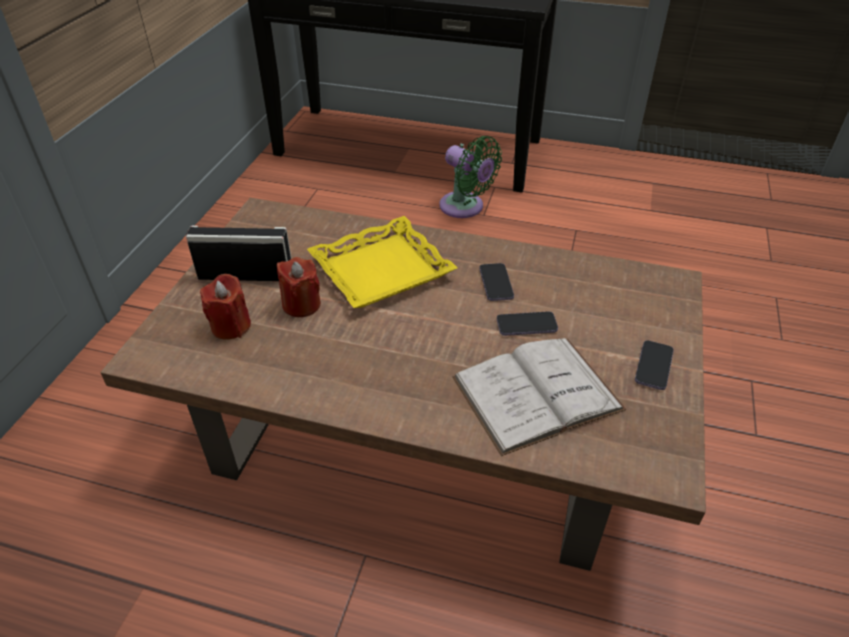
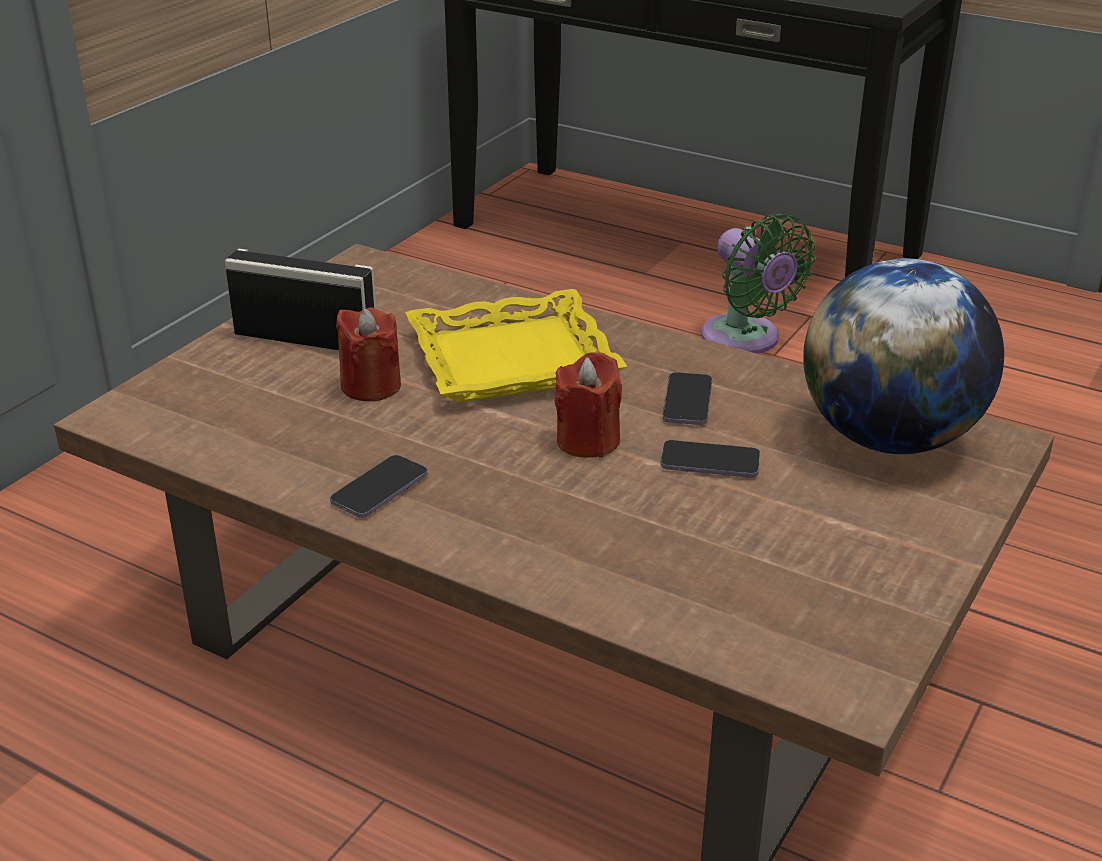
camera: 15 degrees right, 10 degrees down
(231, 326) = (256, 397): red candle -> red candle (588, 441)
(536, 393) = (682, 550): white book -> none
(617, 290) = (889, 438): none -> globe
(653, 366) = (897, 547): phone -> phone (379, 489)

